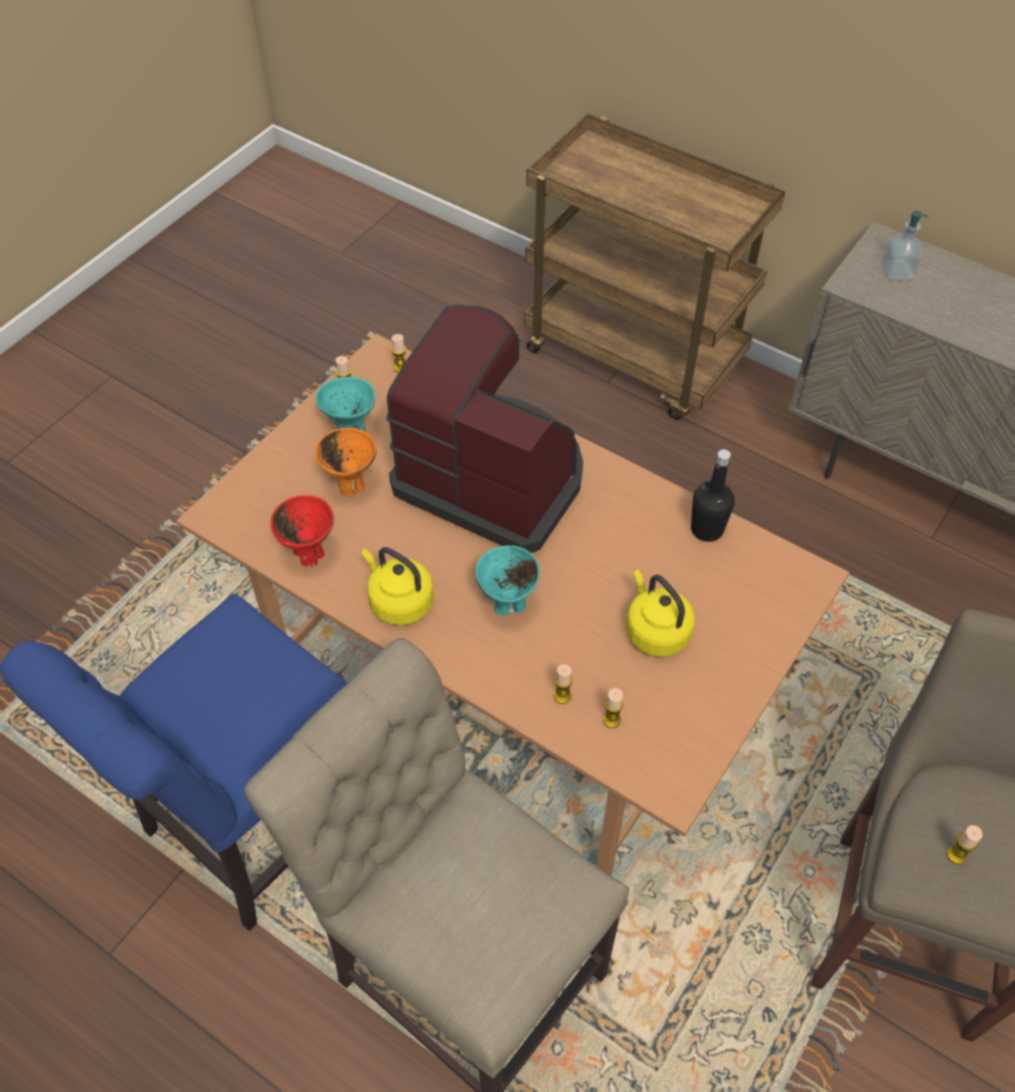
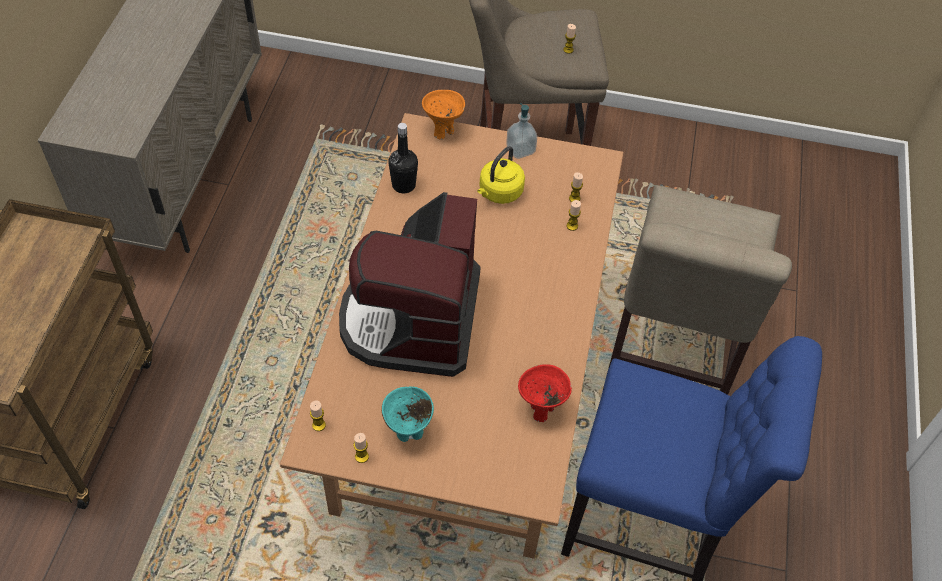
camera: 115 degrees left, 0 degrees up
(351, 485) = (463, 409): orange bowl -> orange bowl (443, 131)
(399, 601) = (551, 336): yellow kettle -> none
(508, 605) = (520, 273): turquoise bowl -> none
(896, 272) = (102, 118): soap dispenser -> soap dispenser (520, 150)

